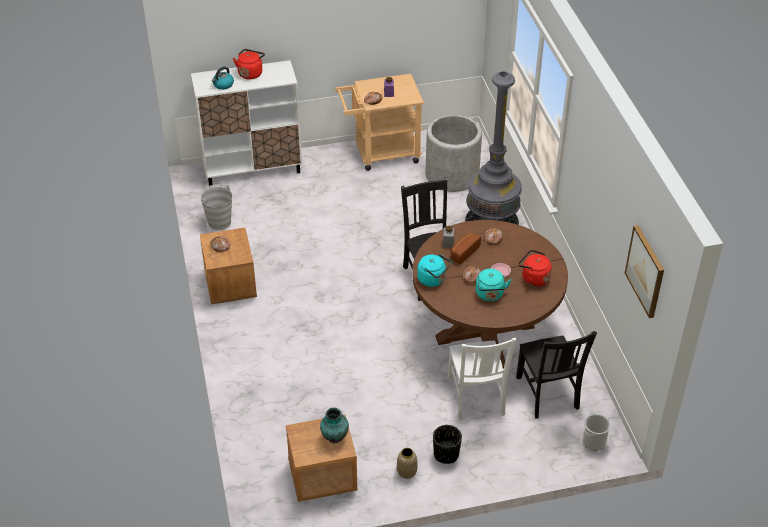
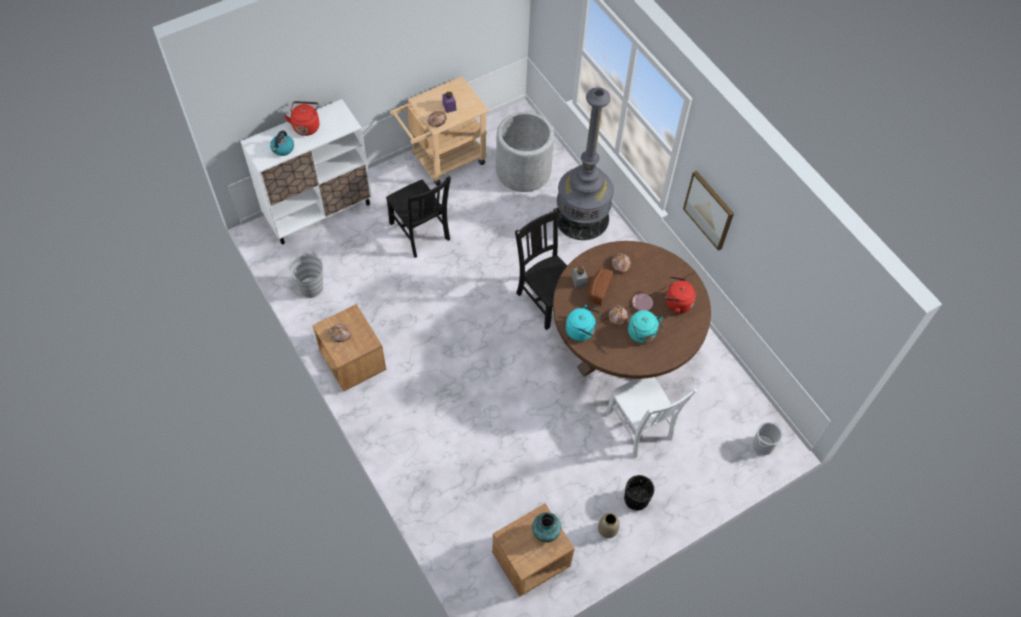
camera: 20 degrees left, 15 degrees up
(548, 394) = (704, 404): black chair -> black chair (420, 233)
(645, 271) = (823, 307): picture -> picture (709, 210)

